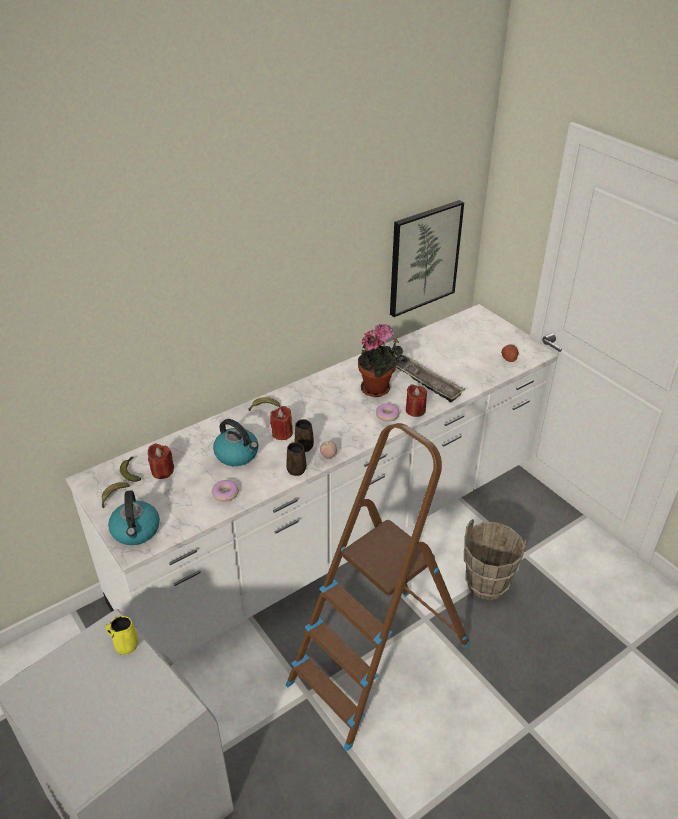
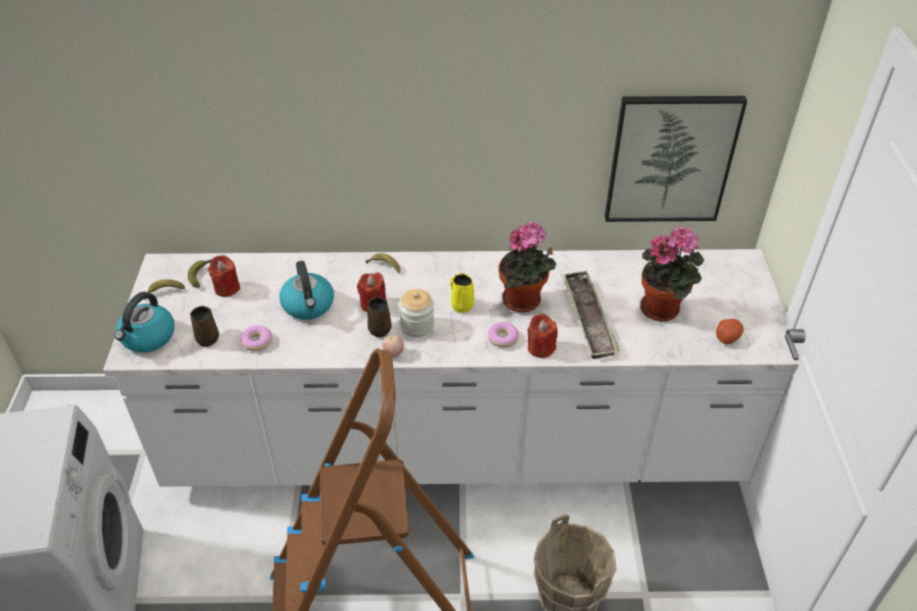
camera: 35 degrees right, 5 degrees up
(125, 645) = (47, 444): yellow mug -> yellow mug (461, 305)
(296, 469) = (347, 351): brown mug -> brown mug (208, 338)
(326, 433) = (417, 326): none -> jar
(461, 358) = (663, 308): none -> potted plant

